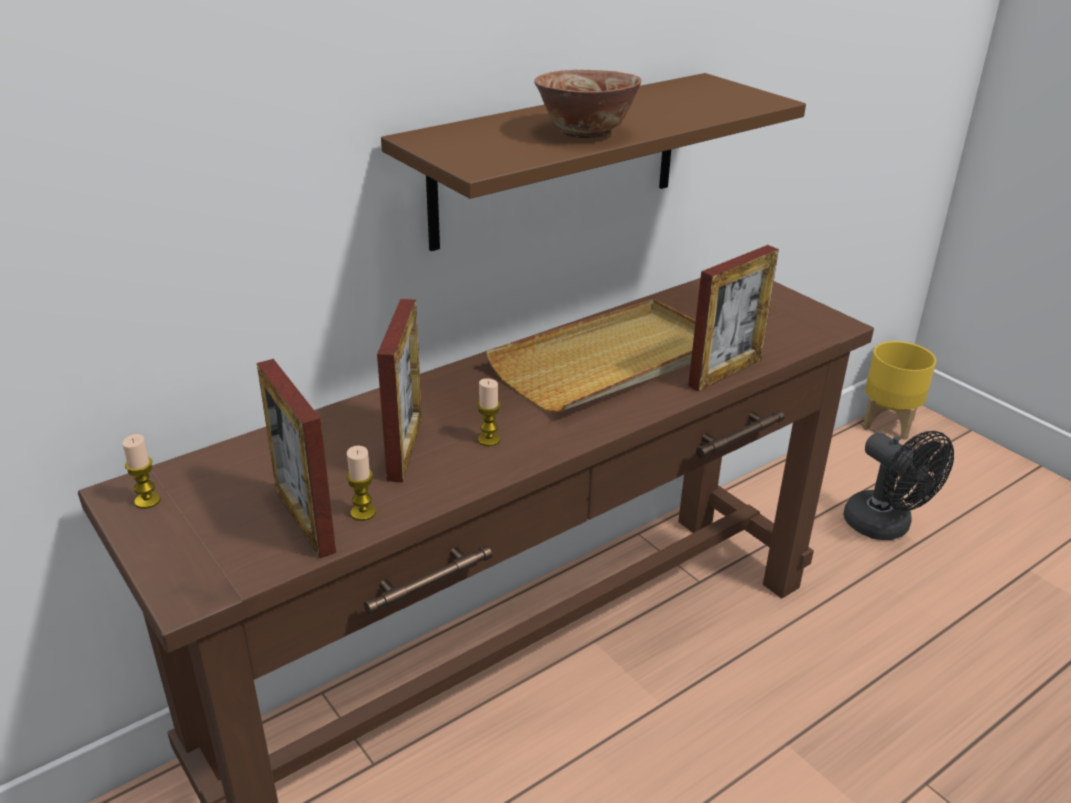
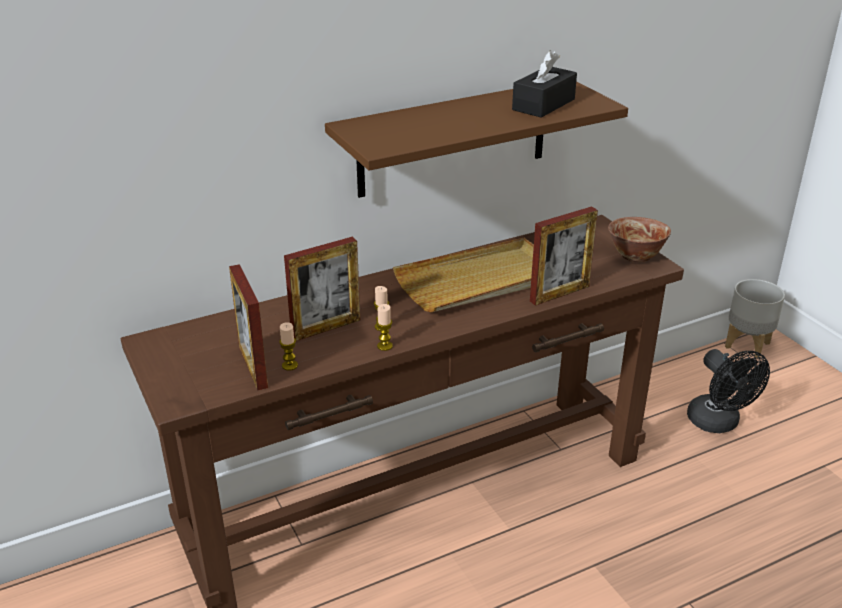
camera: 10 degrees right, 0 degrees up
(147, 501) = (161, 347): candle -> candle (384, 346)
(405, 449) = (326, 328): picture frame -> picture frame turned 45 degrees clockwise
(585, 133) = (459, 126): bowl -> bowl (635, 256)
(689, 103) = (543, 104): none -> black tissue box
(888, 423) = (747, 345): yellow planter -> grey planter

